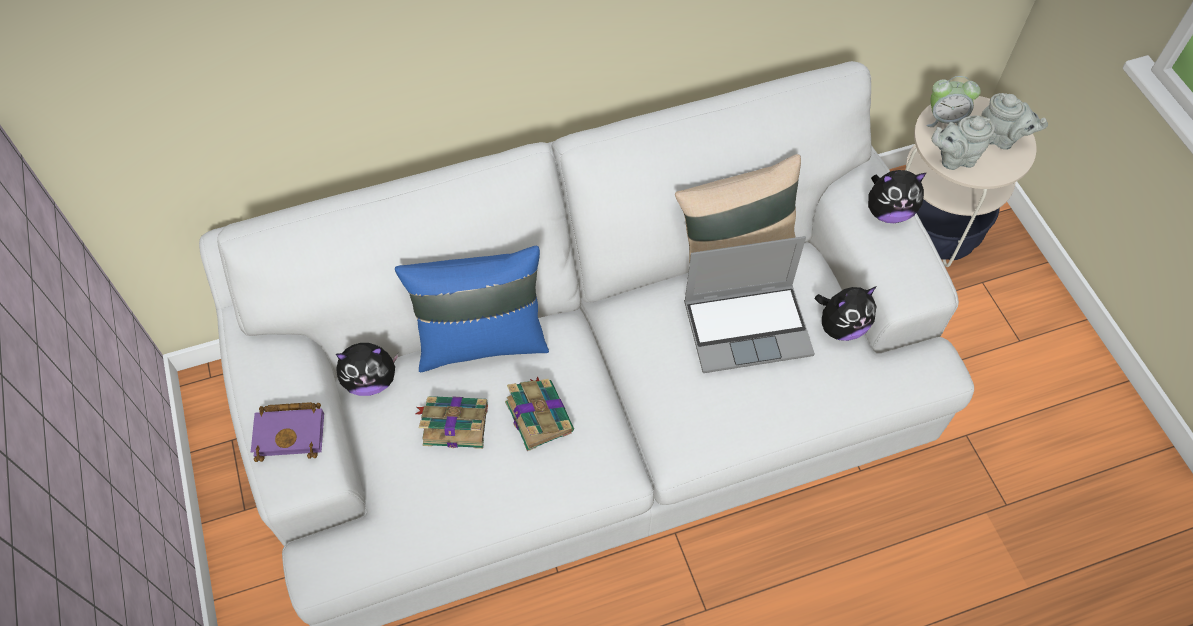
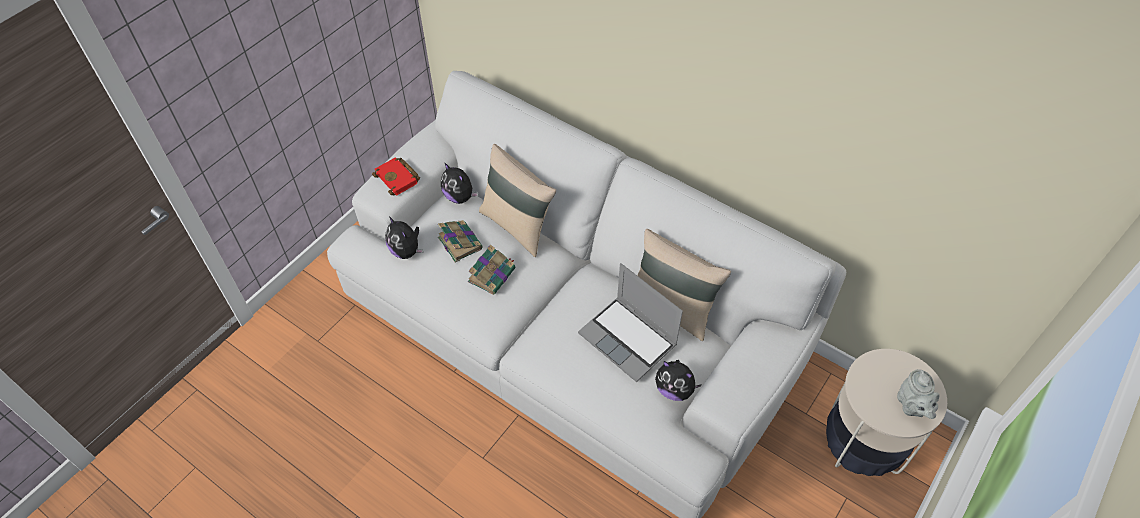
camera: 55 degrees right, 5 degrees down
(292, 432) = (398, 178): purple book -> red book
(481, 341) = (518, 225): blue pillow -> beige pillow
(888, 212) = (770, 362): plush toy -> plush toy (406, 251)
(944, 119) = (894, 364): alarm clock -> none
(954, 158) = (865, 386): grey teapot -> none

